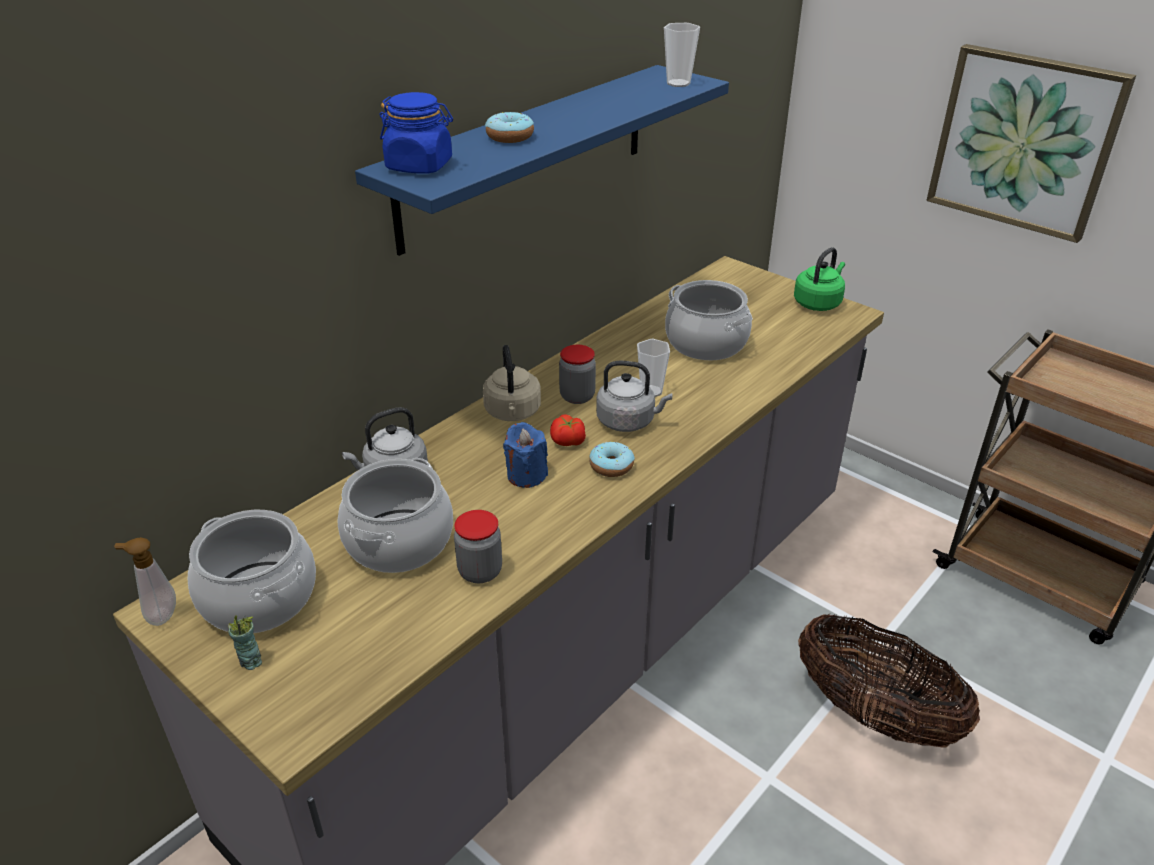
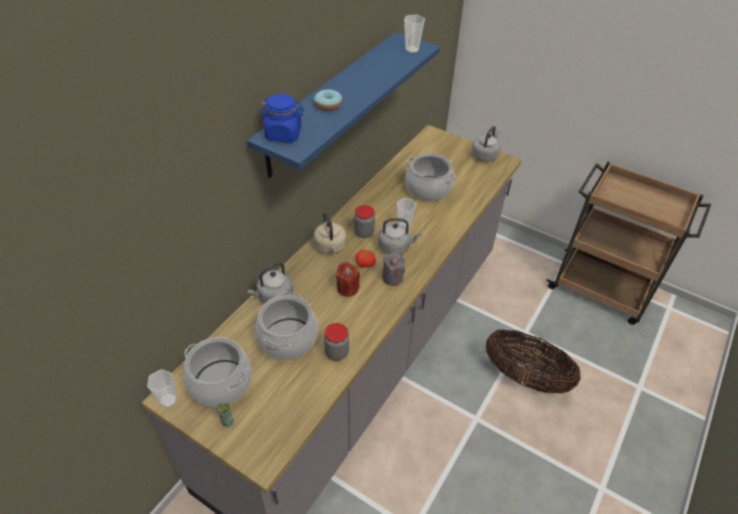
camera: 10 degrees left, 10 degrees up
(159, 615) = (168, 400): soap dispenser -> cup
(526, 475) = (347, 288): blue candle -> red candle
(611, 466) = (392, 278): donut -> grey candle
(818, 303) = (485, 155): green kettle -> grey kettle
(1024, 141) = (597, 60): picture -> none

